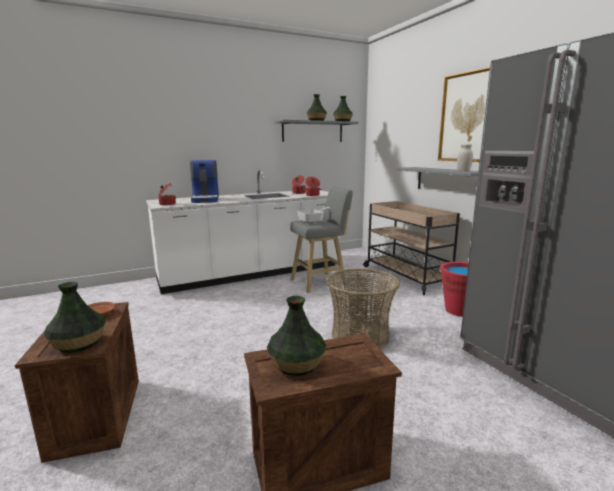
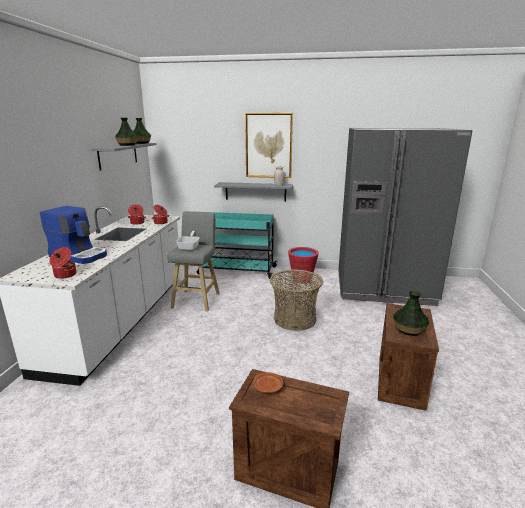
camera: 55 degrees left, 5 degrees up
(78, 343) = (323, 402): vase -> none
(405, 276) = (236, 270): beige cart -> turquoise cart

